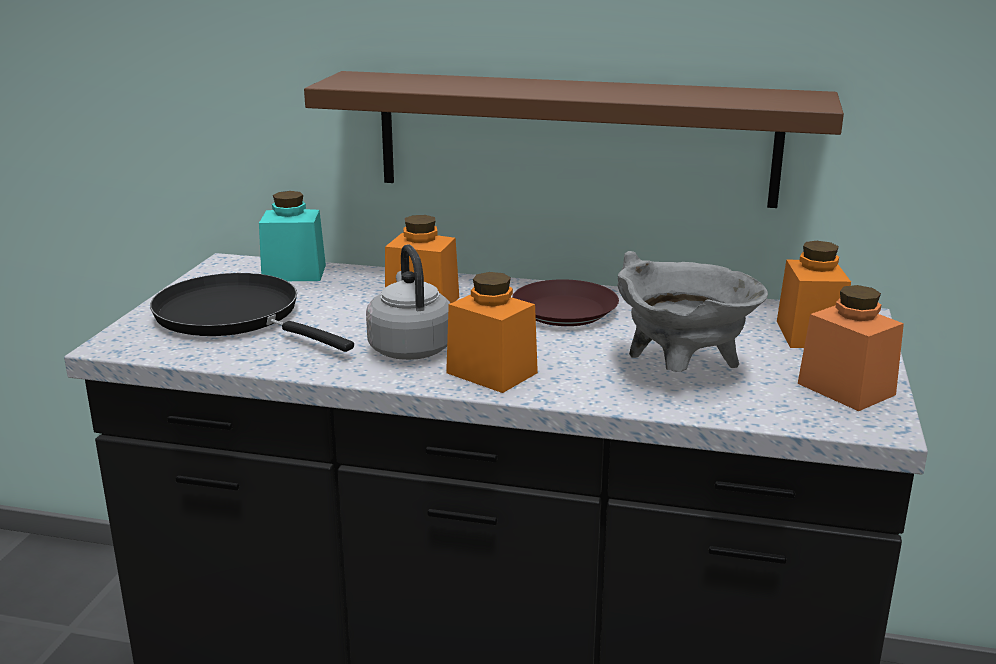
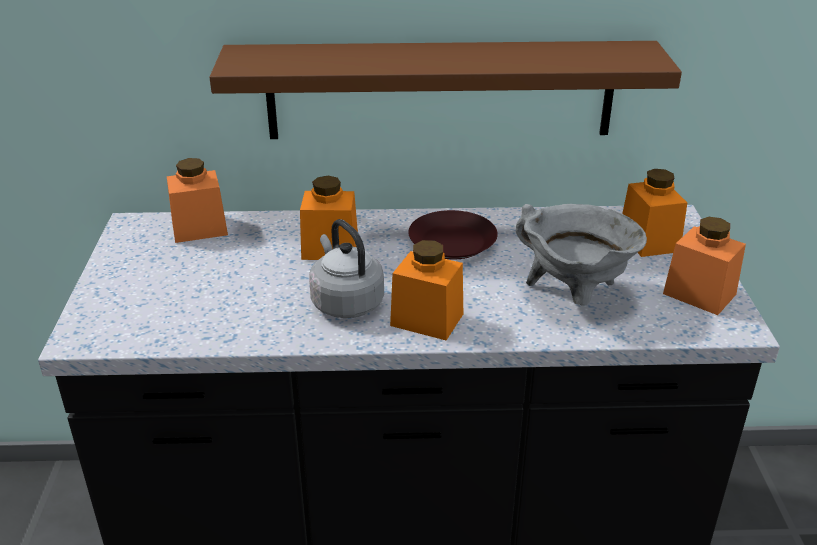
camera: 15 degrees left, 10 degrees up
(235, 317) = (173, 288): black frying pan -> none
(294, 273) = (199, 229): turquoise jar -> orange jar

